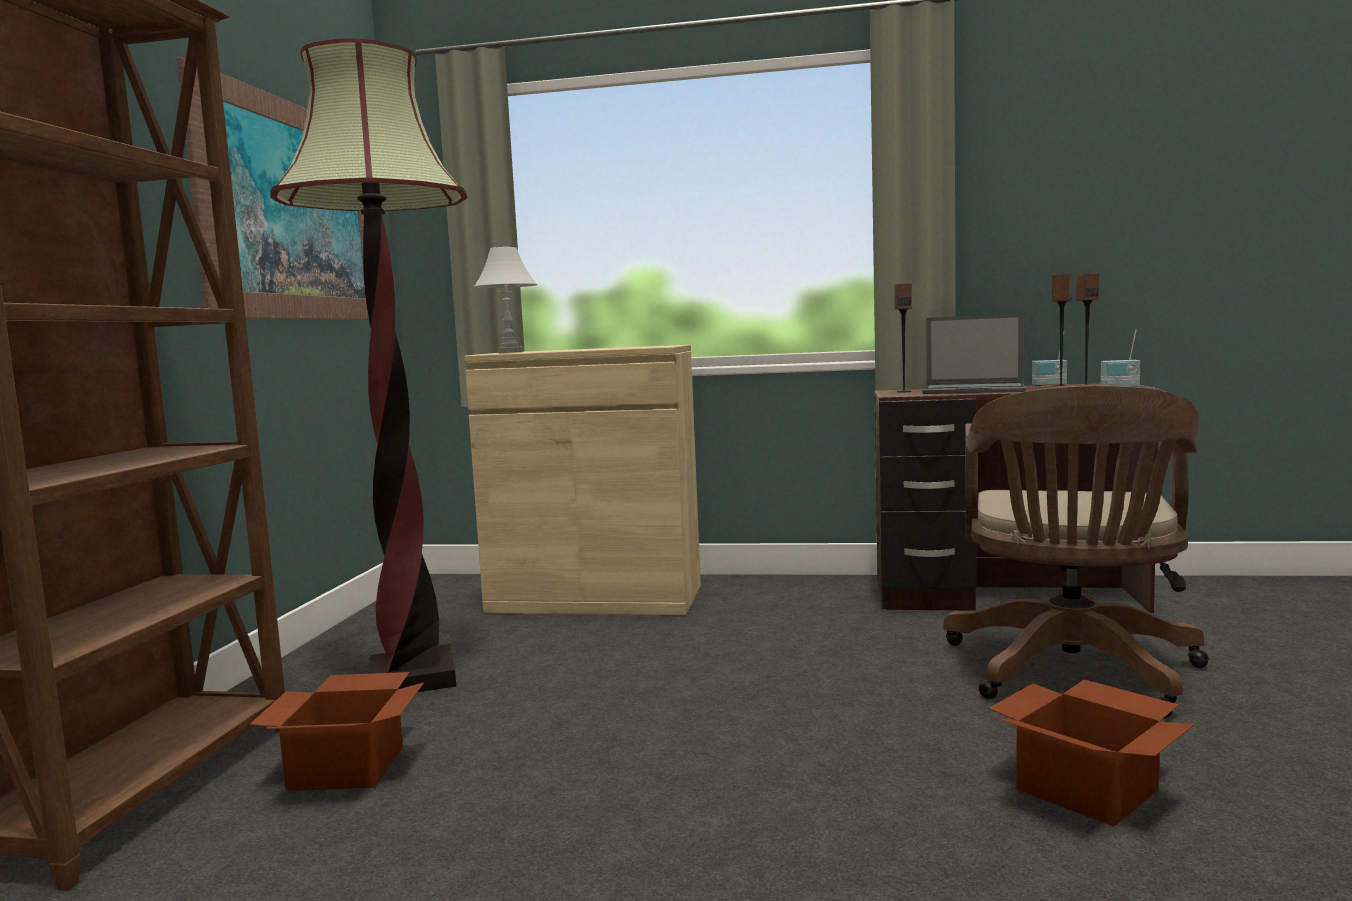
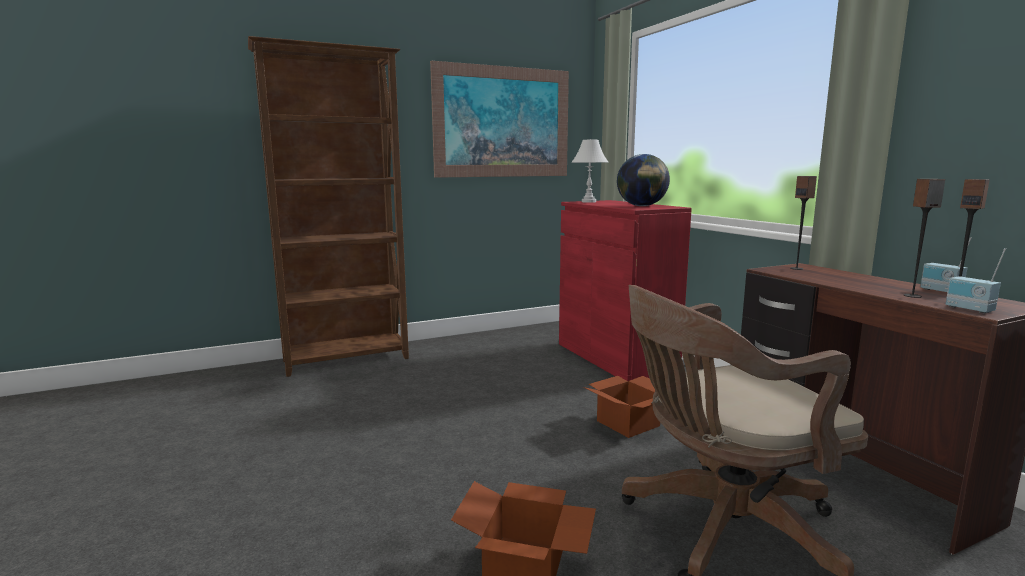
camera: 55 degrees right, 5 degrees up
(350, 766) = (388, 379): cardboard box -> cardboard box (629, 423)
(413, 678) = (472, 359): floor lamp -> none
(595, 599) = (615, 357): beige cabinet -> red cabinet
(632, 347) = (642, 206): none -> globe
(975, 390) = (848, 279): laptop -> none

